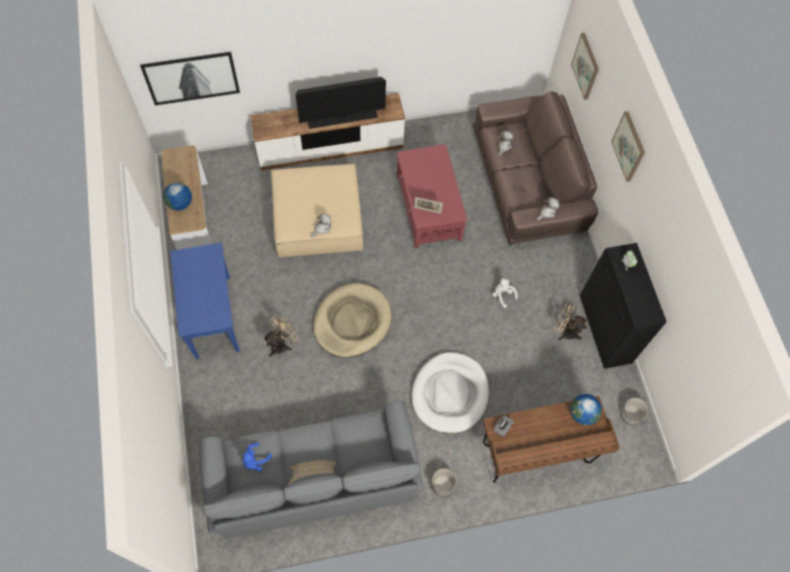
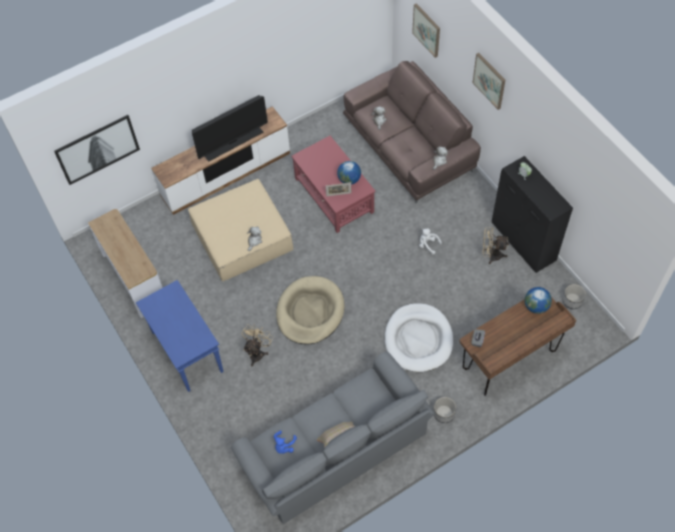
camera: 15 degrees left, 5 degrees down
(180, 203) = (126, 260): globe -> globe (349, 179)

